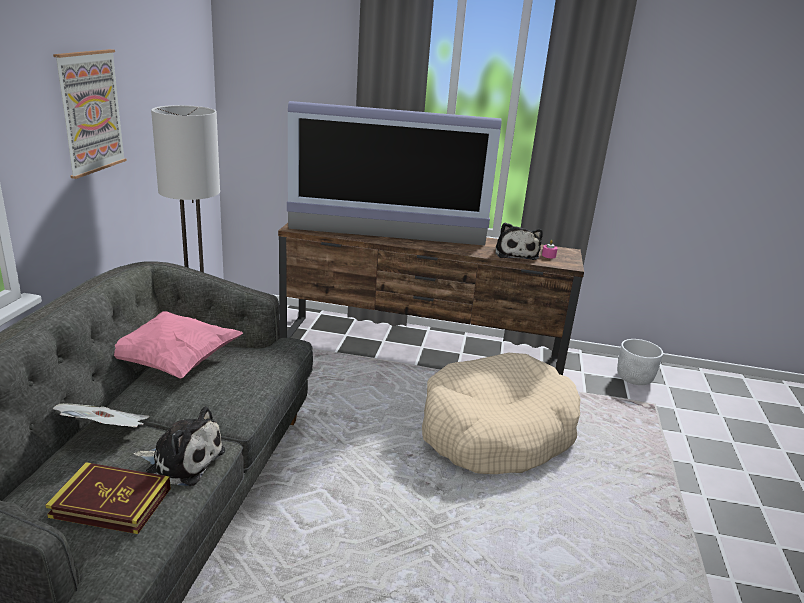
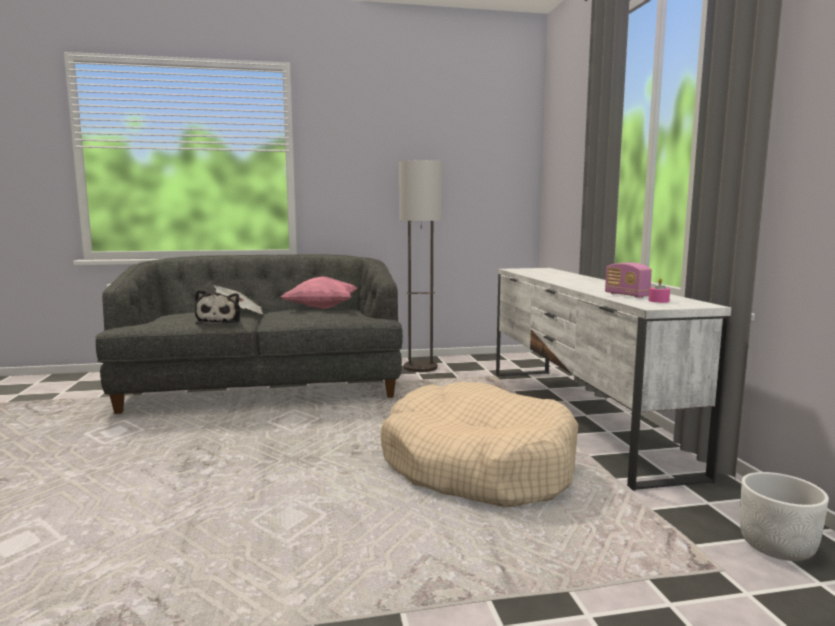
camera: 70 degrees right, 15 degrees down
(90, 112) = (377, 166): picture -> none
(111, 502) = (175, 317): book -> none
(386, 237) = (553, 277): television -> none
(421, 350) = (577, 415): brown tv stand -> white tv stand
(516, 253) = (626, 295): plush toy -> radio

